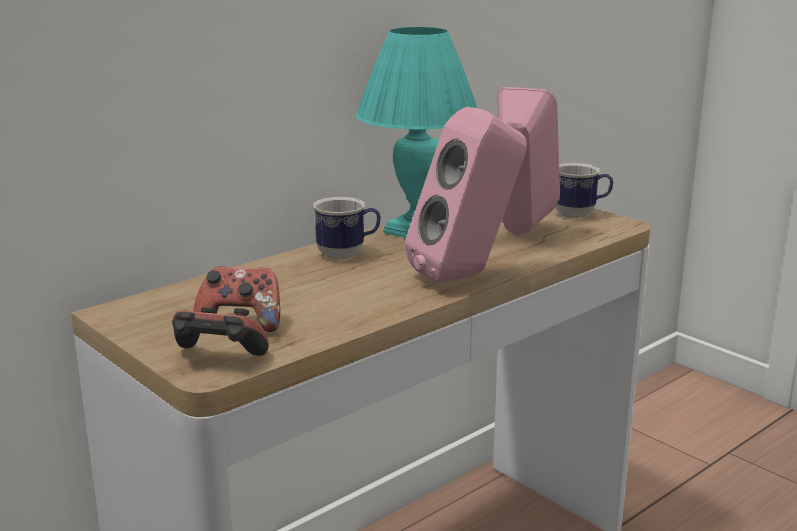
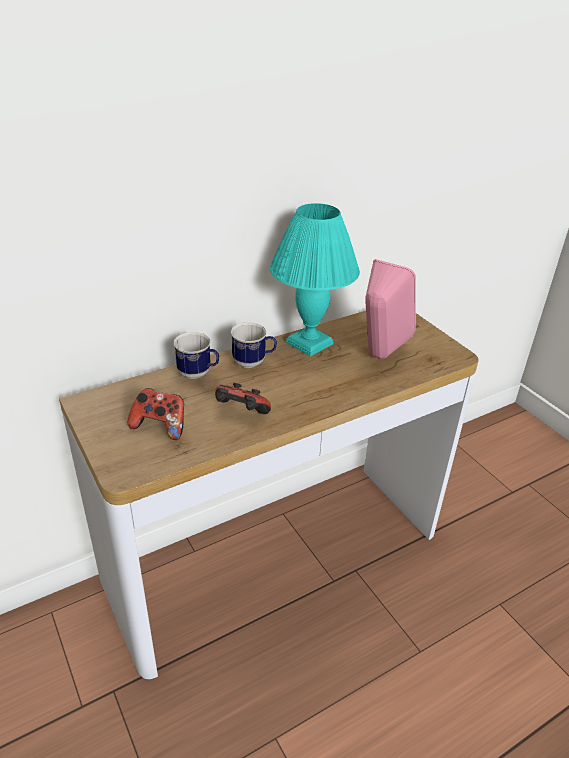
camera: 10 degrees right, 15 degrees up
(218, 360) = (134, 462): game controller -> game controller (240, 413)
(467, 275) = (327, 398): pink speaker -> none
(580, 214) = (432, 340): mug -> mug (198, 374)

